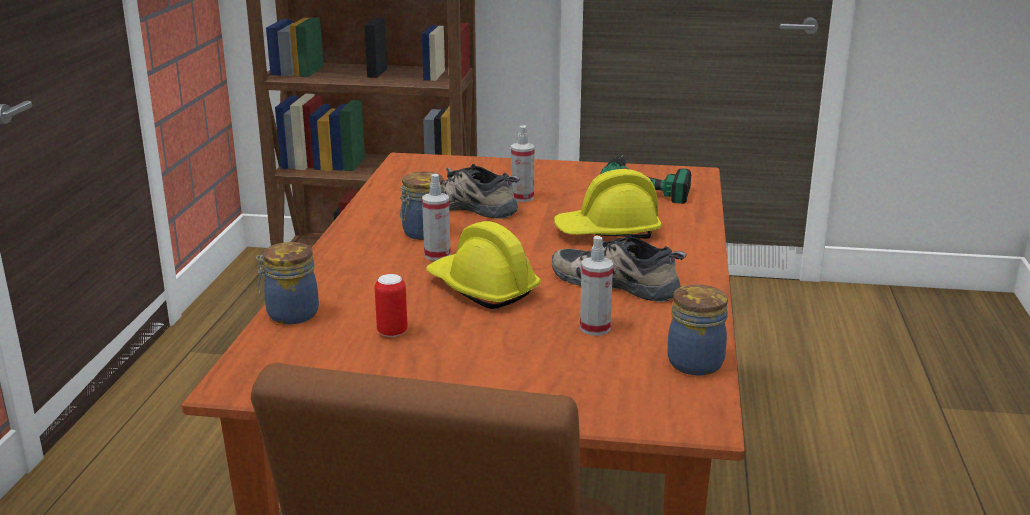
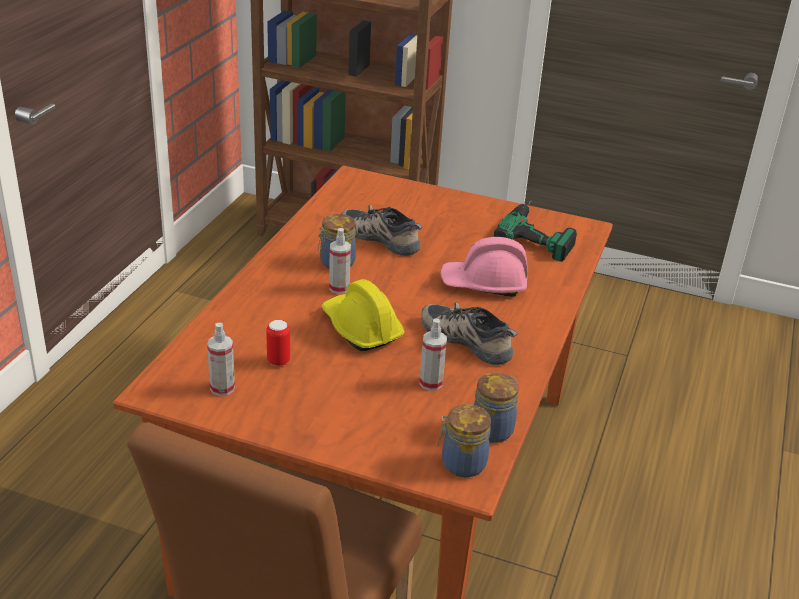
camera: 10 degrees right, 10 degrees up
(290, 314) = (210, 331): jar -> jar (461, 464)
(522, 197) = (430, 234): spray bottle -> spray bottle (222, 388)
(608, 232) = (484, 284): yellow hard hat -> pink hard hat

